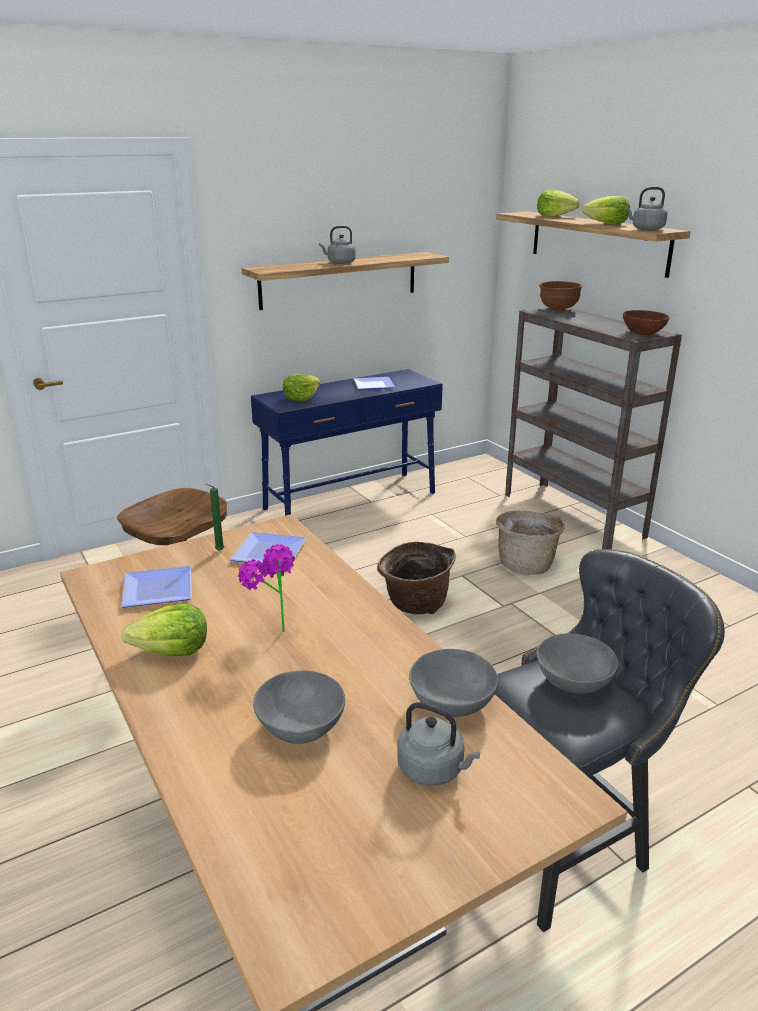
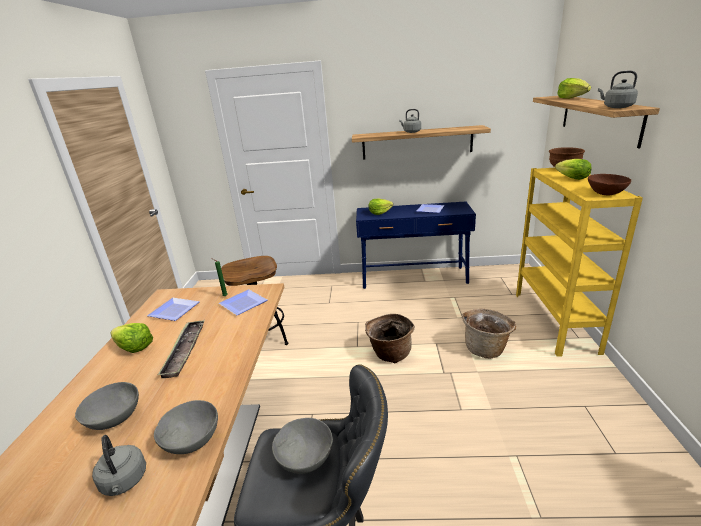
camera: 35 degrees right, 0 degrees up
(272, 629) = (185, 351): potted plant -> tray
(572, 515) = (554, 321): grey bookcase -> yellow bookcase
(606, 224) = (594, 103): lettuce -> lettuce (572, 178)

